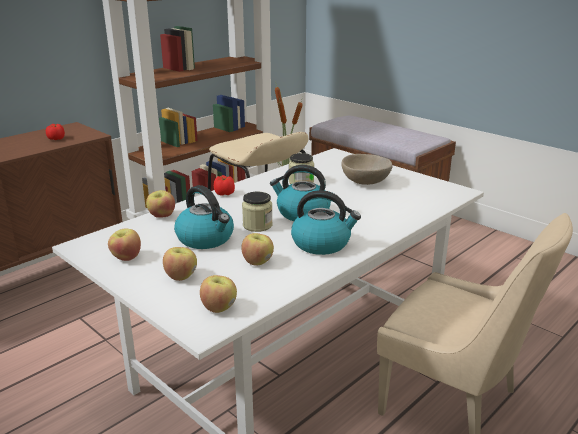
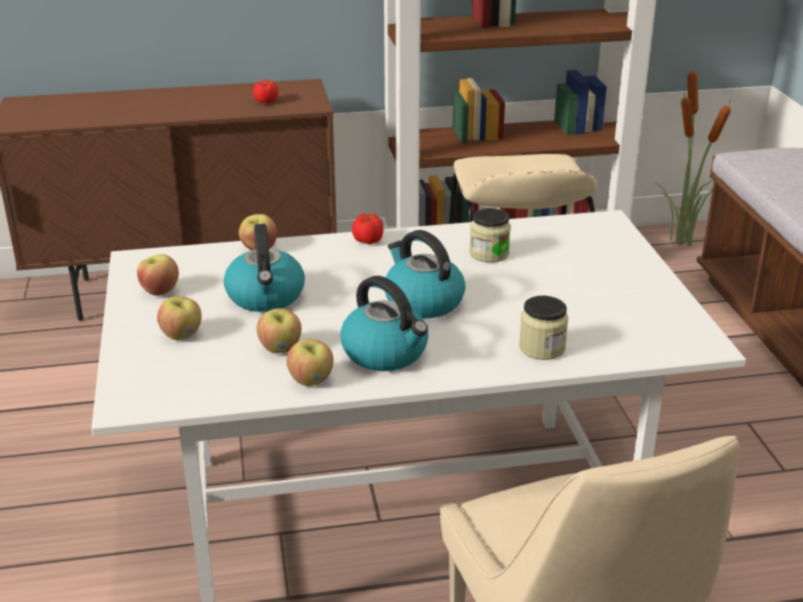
camera: 35 degrees right, 5 degrees up
(219, 307) = (170, 387): apple -> apple (311, 380)
(257, 225) = (345, 300): jar -> jar (542, 348)
(365, 182) = (579, 282): beige bowl -> none

